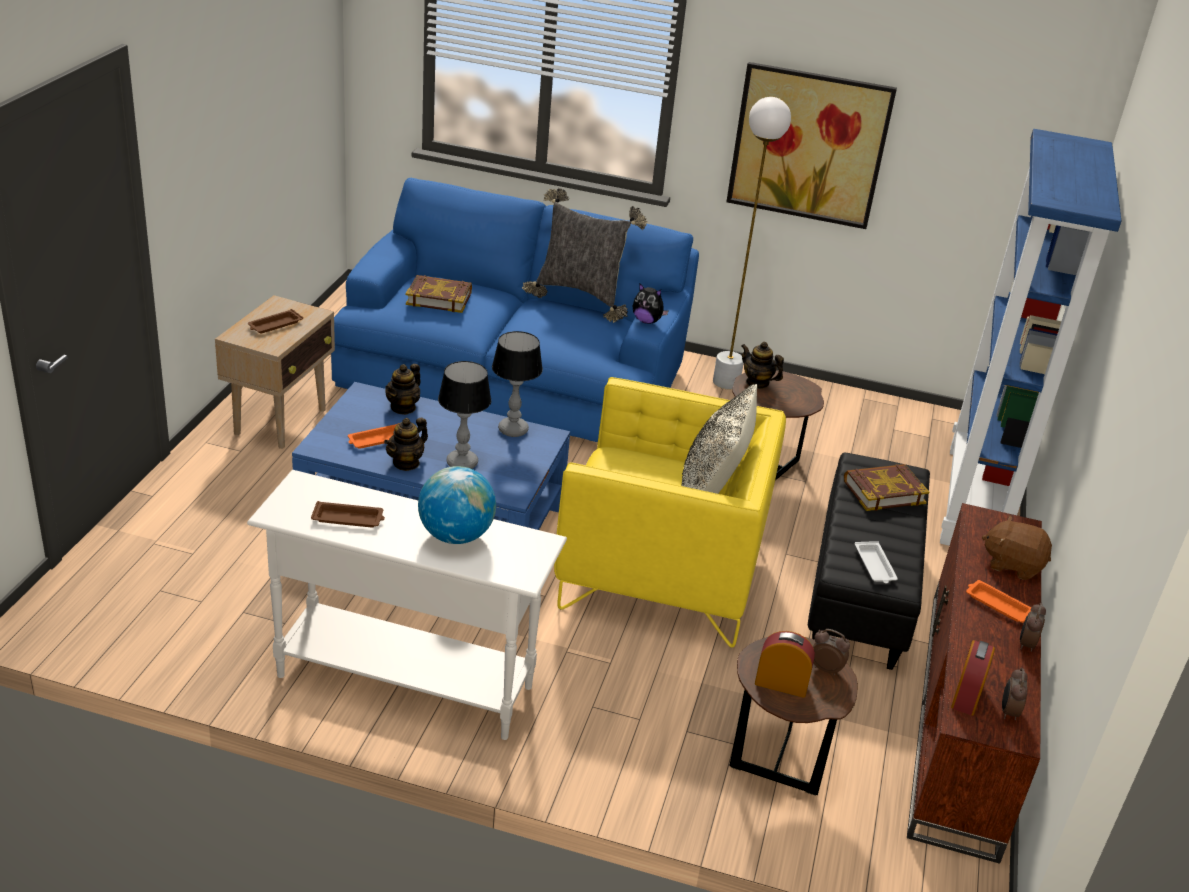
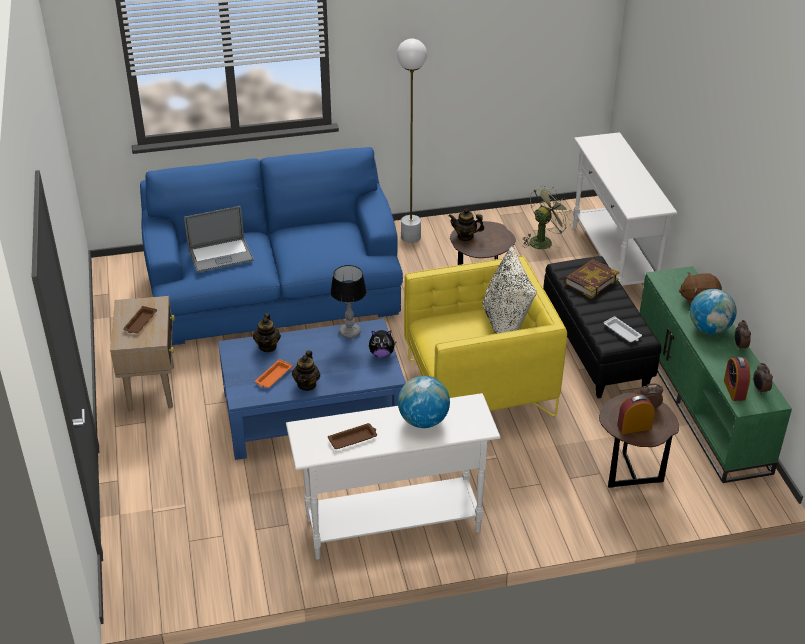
camera: 25 degrees left, 5 degrees up
(439, 298) = (221, 255): book -> laptop
(461, 463) = (340, 369): table lamp -> none
(581, 303) = (313, 221): pillow -> none
(647, 321) = (375, 220): plush toy -> plush toy (381, 354)
(809, 145) = (430, 60): picture -> none
(897, 445) = (543, 240): none -> green fan
(964, 718) = (702, 401): brown tv stand -> green tv stand
(976, 500) = (613, 260): blue bookcase -> white console table
(997, 604) = (709, 329): orange tray -> globe

